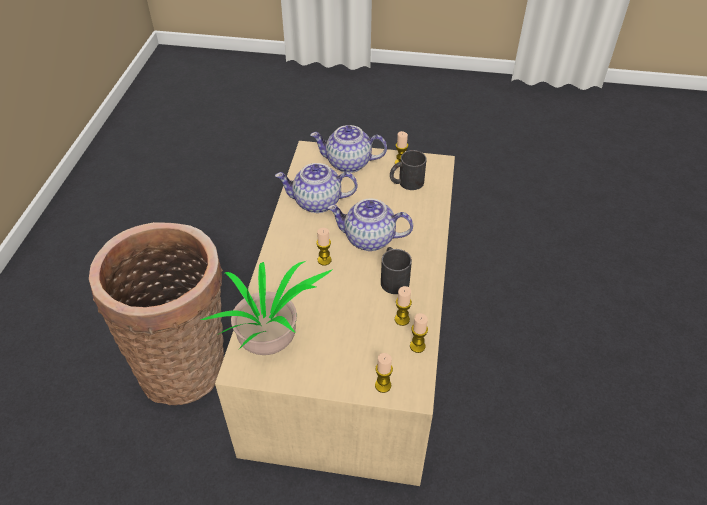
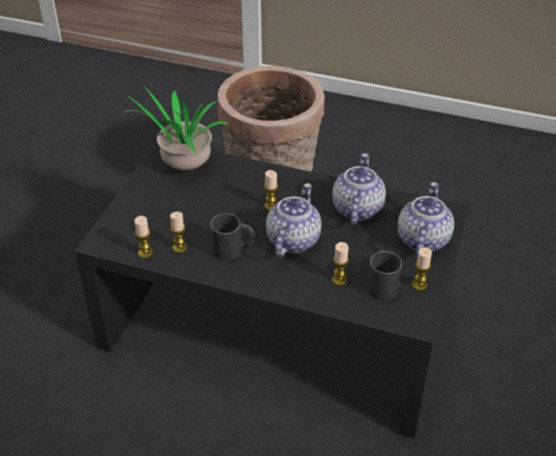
camera: 100 degrees right, 5 degrees down
(355, 334) = (277, 326): beige coffee table -> black coffee table
(383, 385) = (115, 225): candle -> candle (339, 280)

